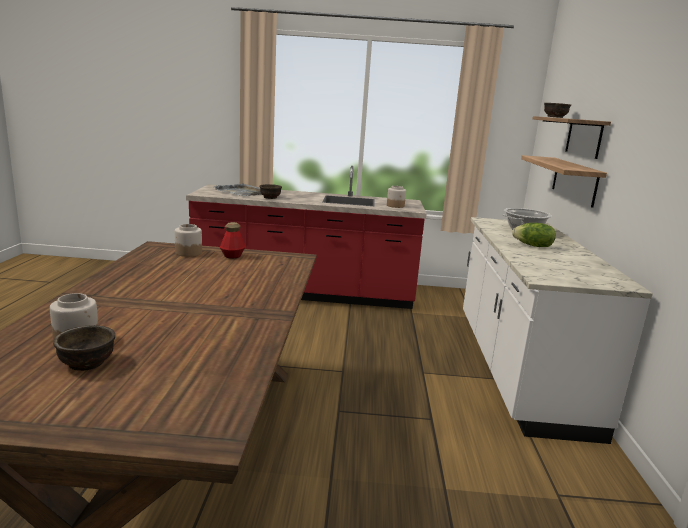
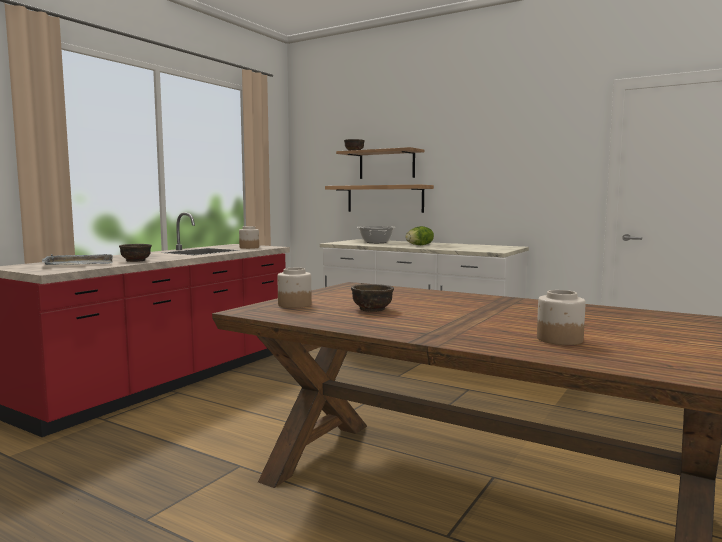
camera: 60 degrees left, 10 degrees down
(87, 363) = (615, 338): brown bowl -> brown bowl (371, 309)
(232, 256) = (326, 296): bottle -> none

